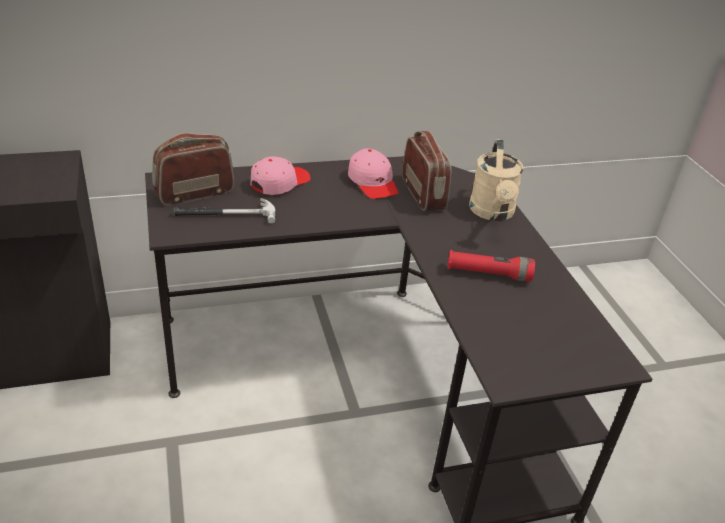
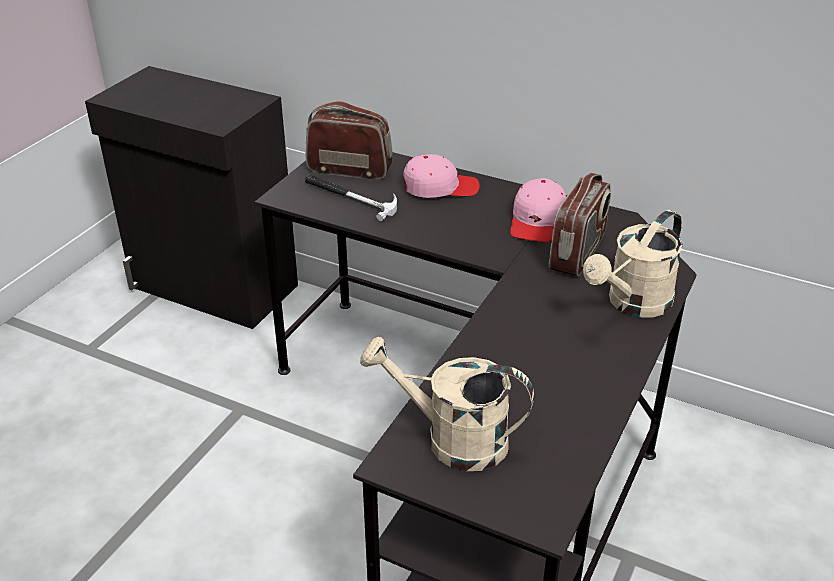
camera: 45 degrees right, 0 degrees up
(488, 274) = (530, 360): red flashlight -> none
(515, 346) = (452, 439): none -> beige watering can

